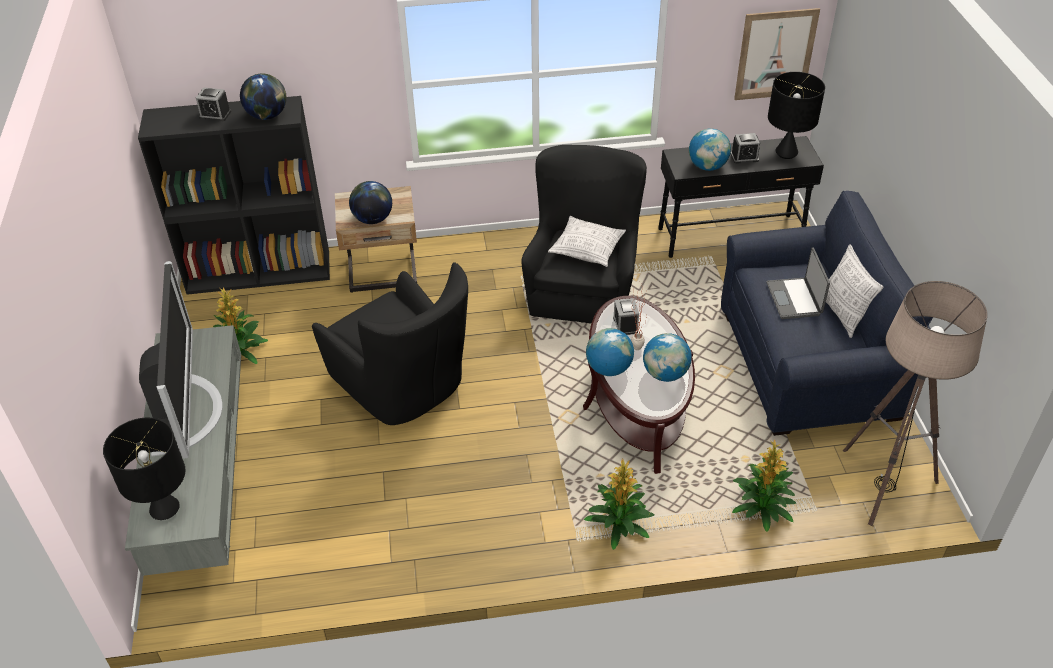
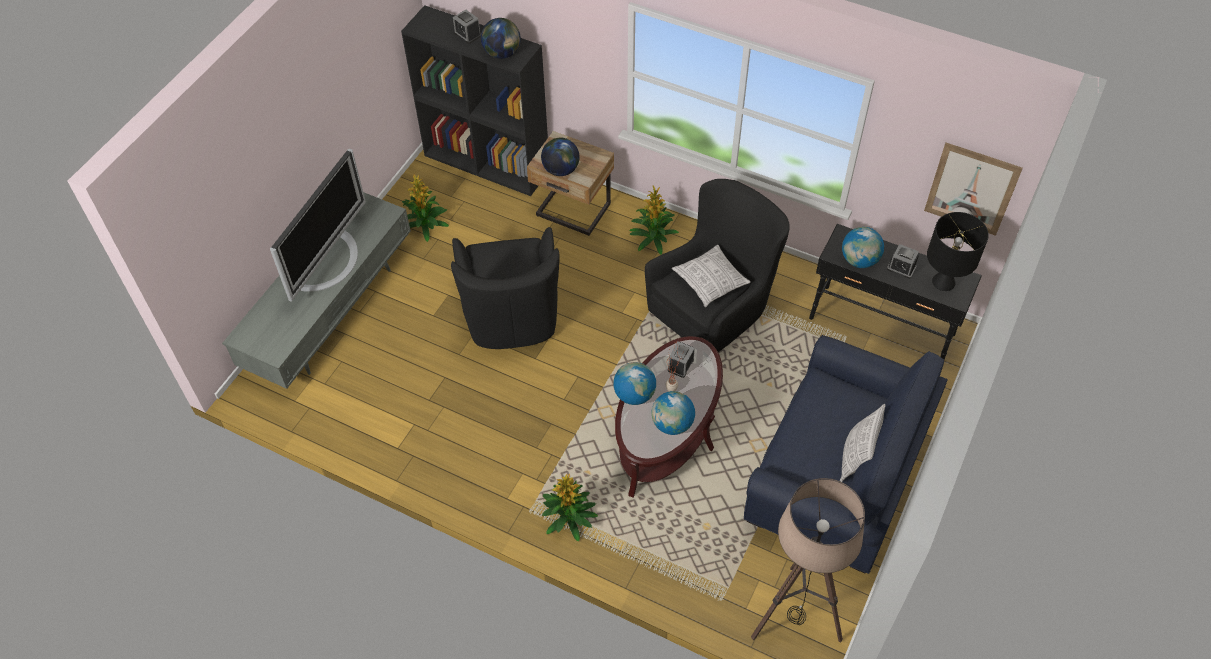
camera: 35 degrees right, 10 degrees up
(165, 510) = (262, 330): black table lamp -> none
(761, 506) = (683, 570): potted plant -> potted plant (652, 237)
(795, 299) = (828, 422): laptop -> none

